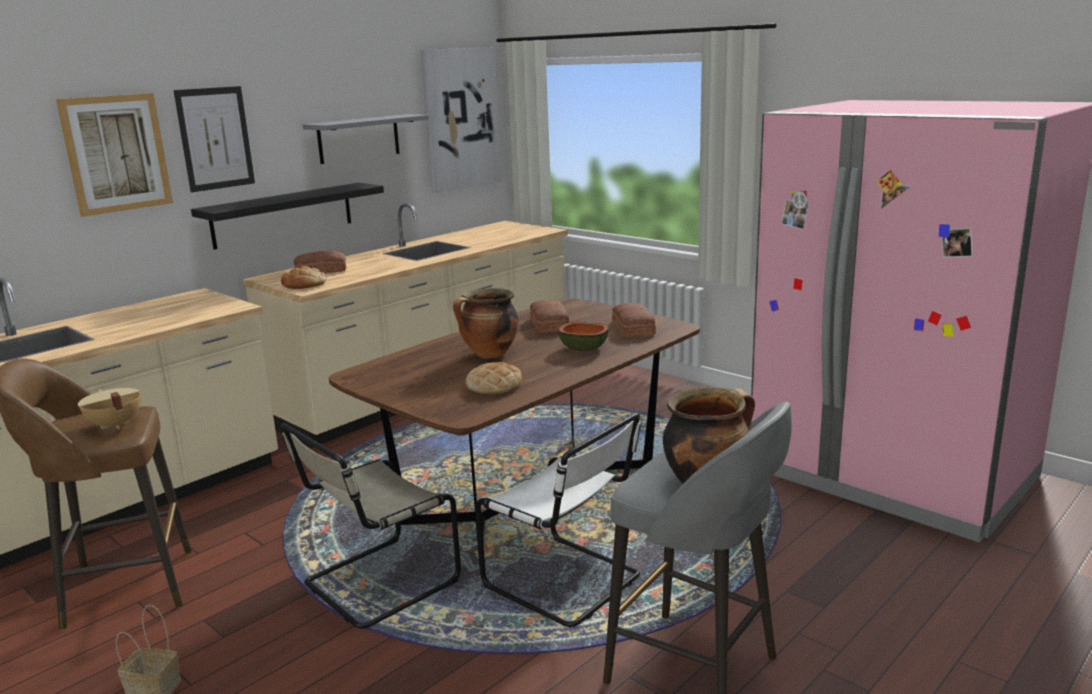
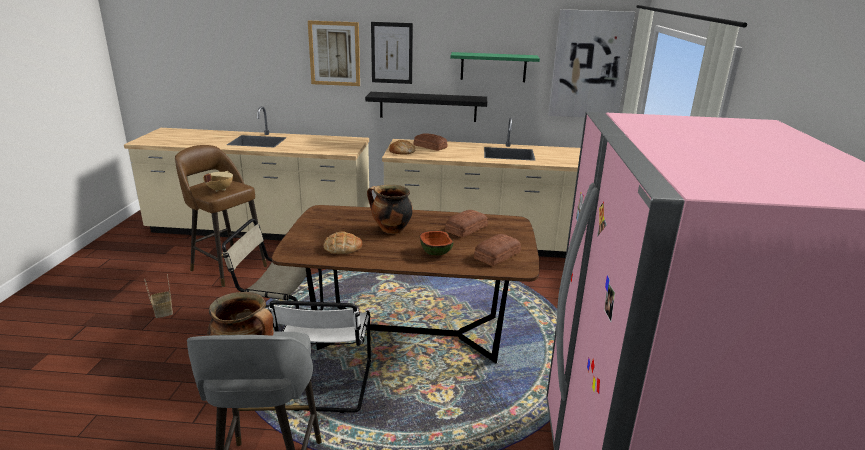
camera: 50 degrees right, 5 degrees up
(359, 138) = (493, 67): grey shelf -> green shelf

